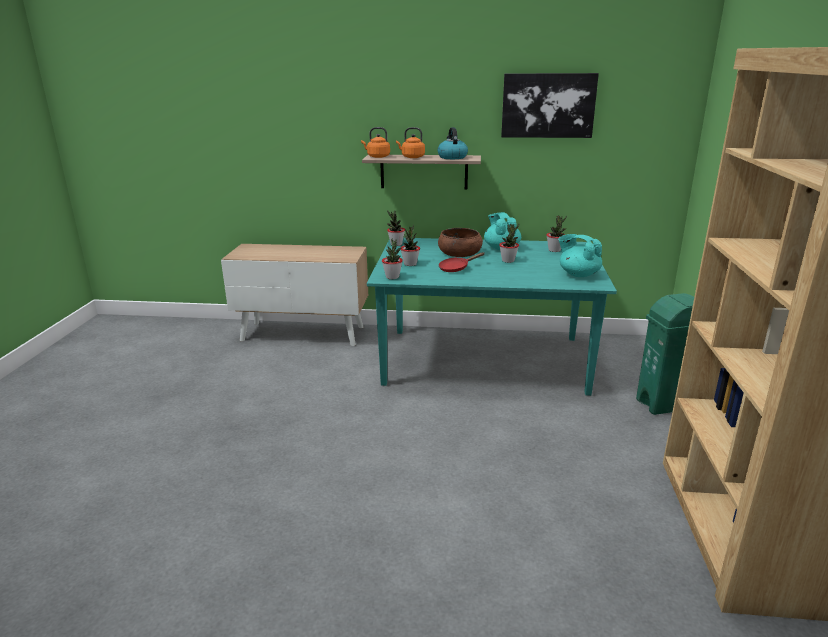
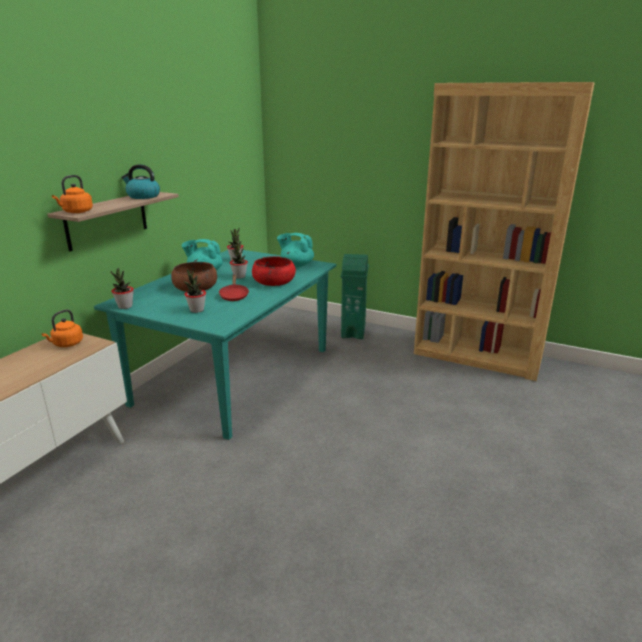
camera: 70 degrees left, 0 degrees up
(392, 277) = (224, 322): potted plant -> none
(411, 157) = (110, 204): orange kettle -> orange kettle (66, 344)
(512, 275) = (274, 281): none -> red bowl
(548, 105) = (188, 134): picture -> none
(578, 274) = (296, 265): turquoise teapot -> turquoise teapot turned 45 degrees clockwise

